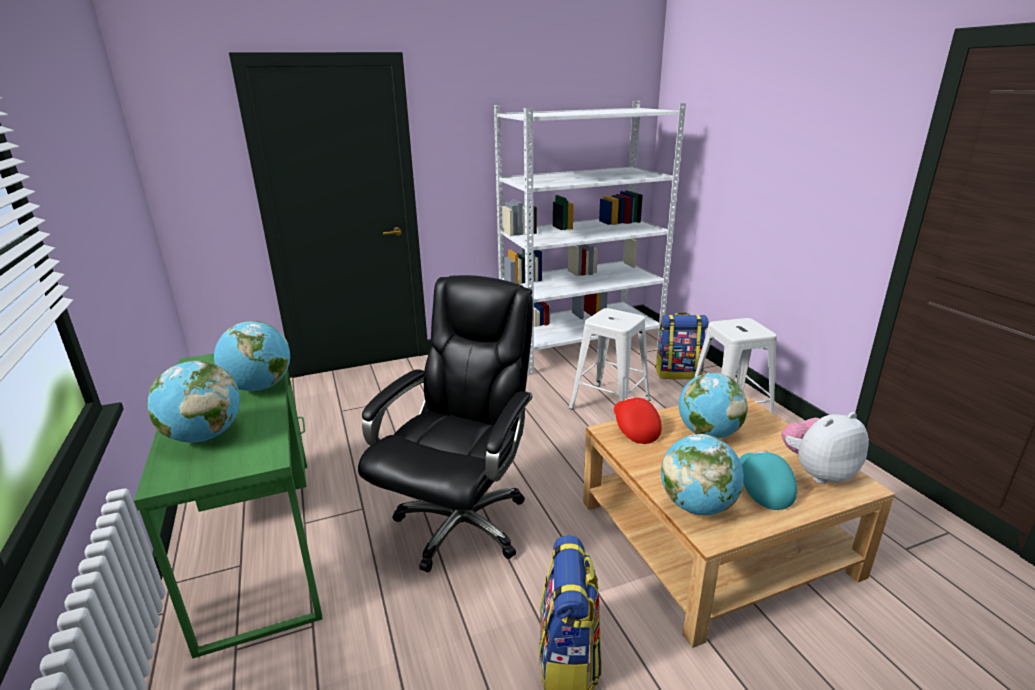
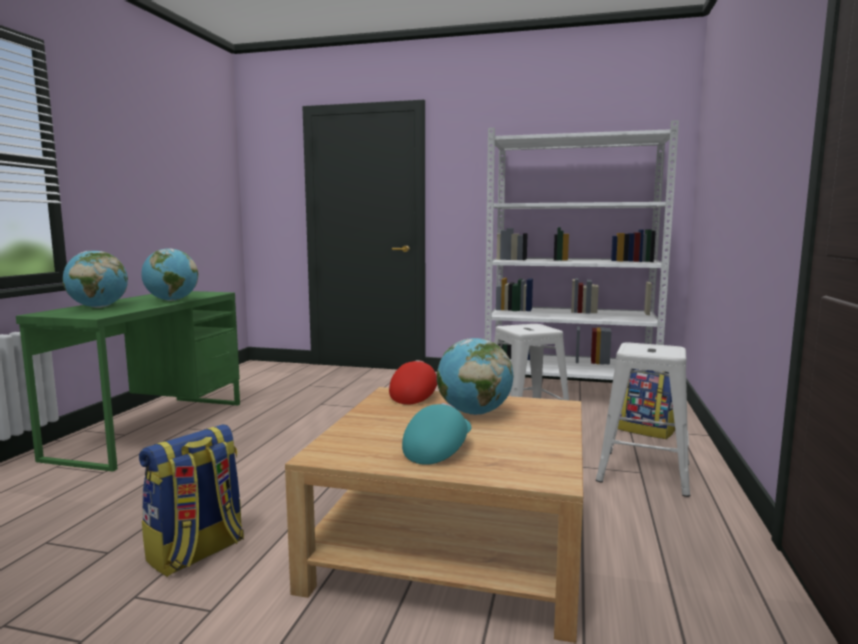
camera: 35 degrees right, 15 degrees down
(460, 526) = (268, 460): black office chair -> none
(697, 506) = (352, 440): globe -> none
(817, 472) = (525, 459): plush toy -> none

